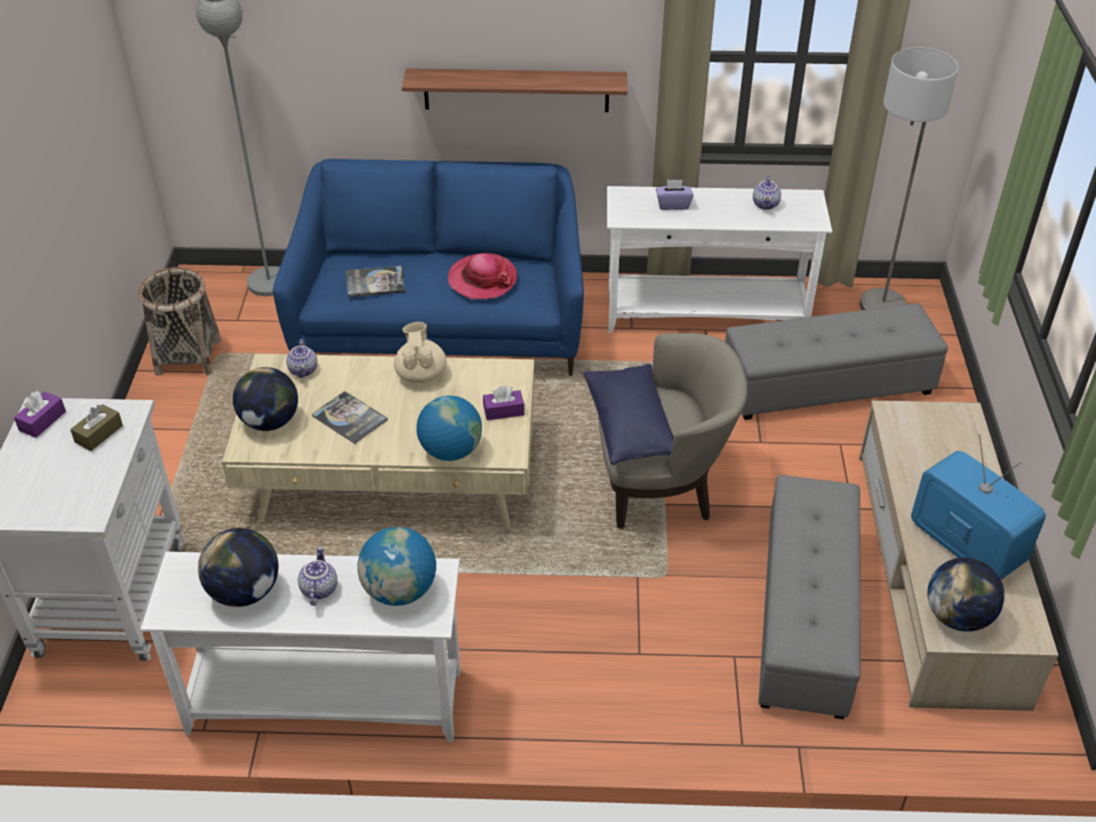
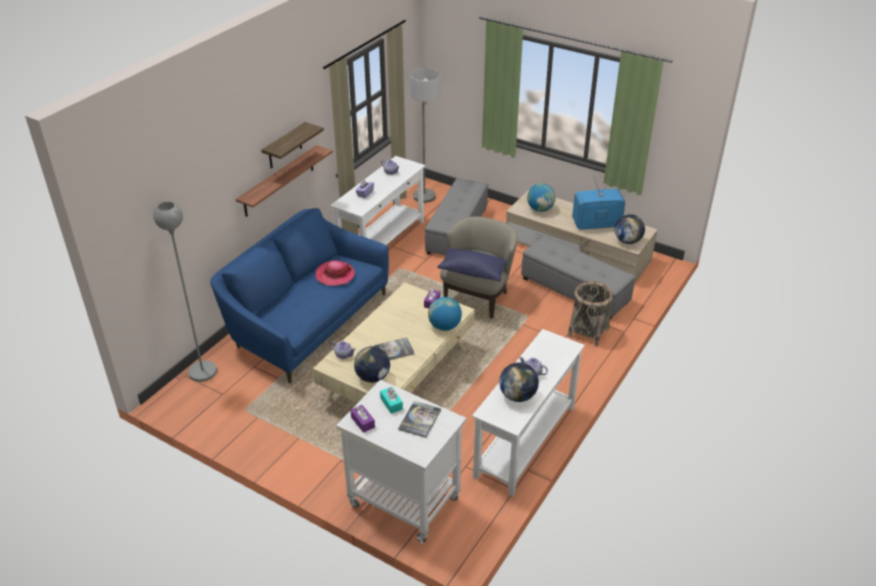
camera: 60 degrees left, 5 degrees down
(99, 434) = (391, 404): brown tissue box -> turquoise tissue box
(188, 356) = (234, 422): basket -> basket (588, 332)
(375, 282) = (301, 309): book -> book (419, 420)
(400, 591) = (549, 350): globe -> globe (540, 209)
(421, 374) = (383, 318): beige teapot -> none
(542, 37) = (285, 146): none -> shelf

